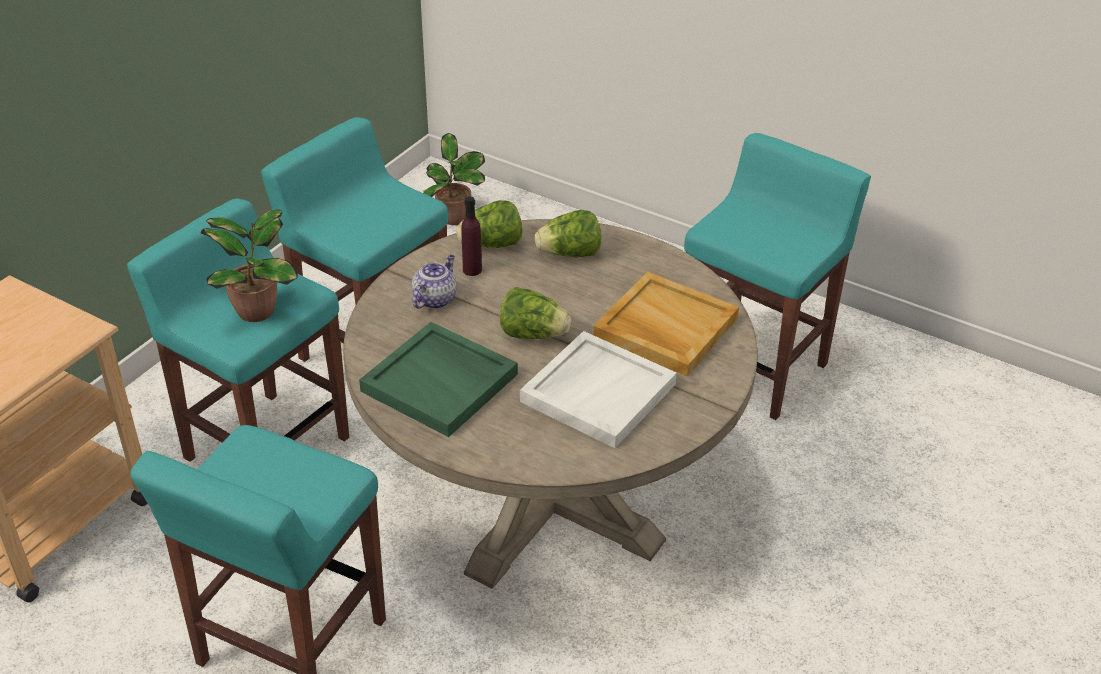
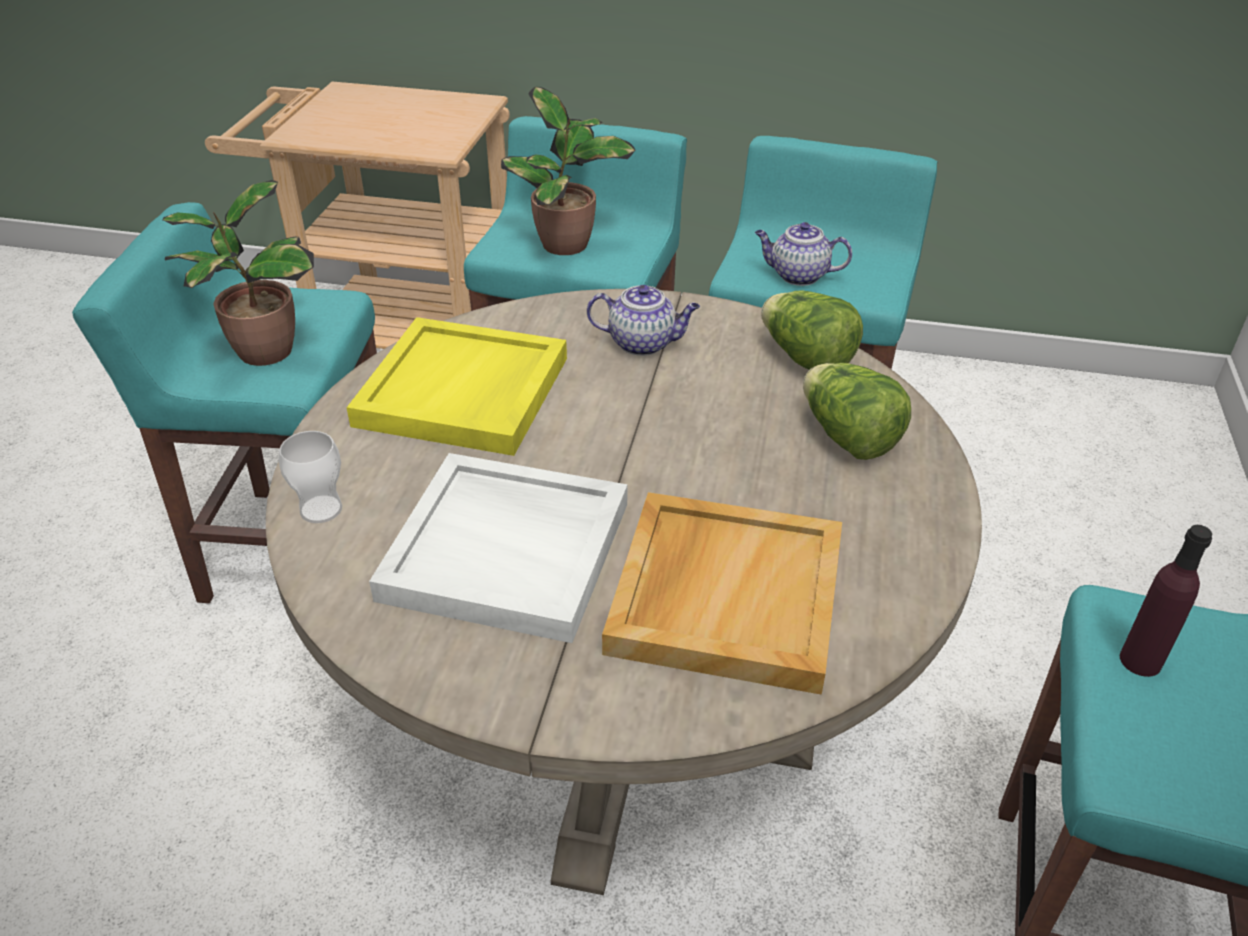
camera: 70 degrees right, 0 degrees up
(377, 225) = (797, 276): none -> teapot
(441, 382) = (464, 392): green tray -> yellow tray
(455, 219) = (1110, 448): potted plant -> potted plant (261, 353)
(472, 270) = (732, 357): purple bottle -> purple bottle (1140, 661)
(525, 459) = (321, 509): none -> cup
(533, 334) = (617, 448): lettuce -> none

